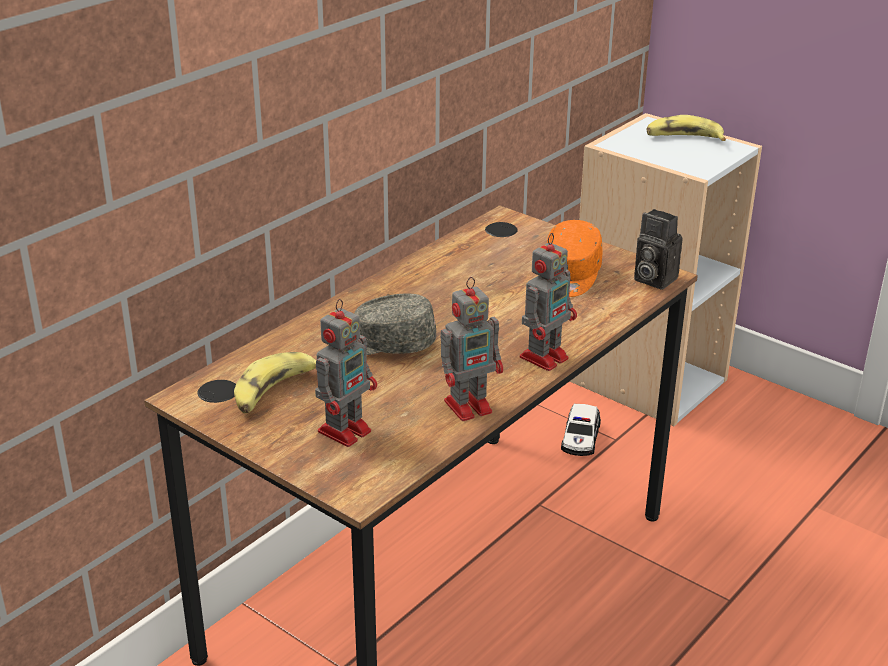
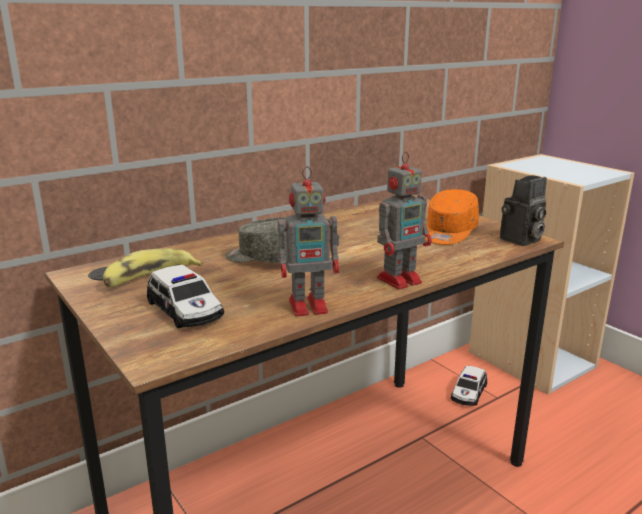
camera: 15 degrees right, 10 degrees down
(346, 430) = (185, 310): toy robot -> toy car
(652, 279) = (521, 240): camera -> camera turned 90 degrees counterclockwise
(684, 138) = (568, 166): banana -> none

